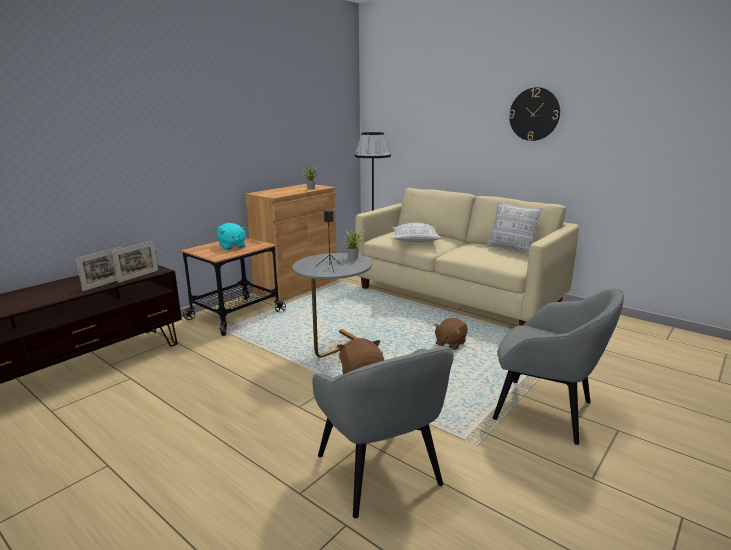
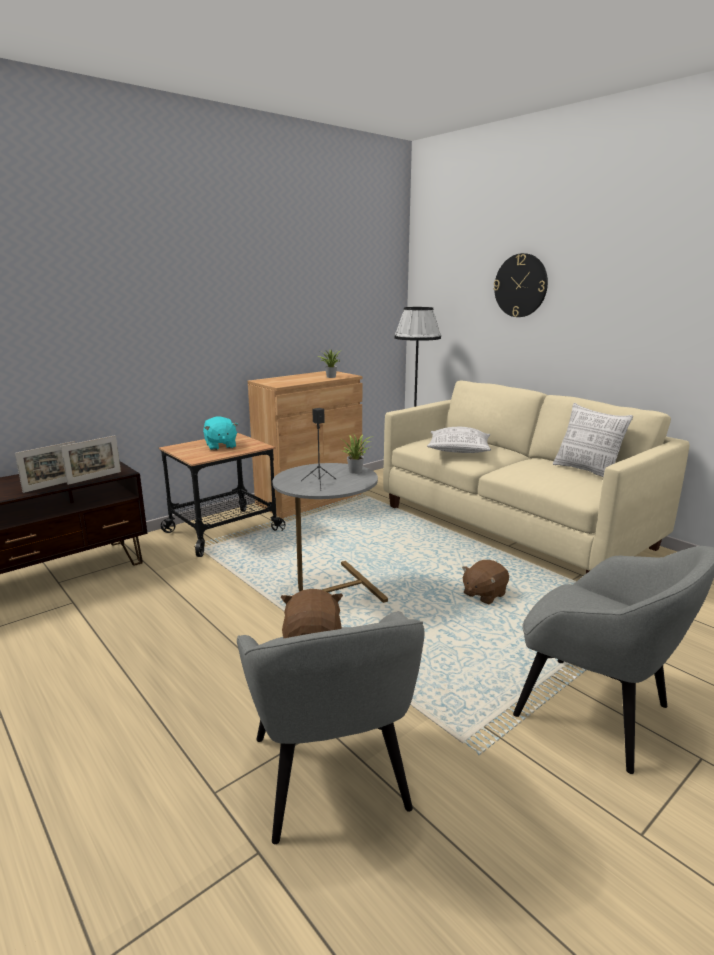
camera: 10 degrees right, 0 degrees up
(534, 114) = (633, 285): wall clock -> wall clock (520, 285)

